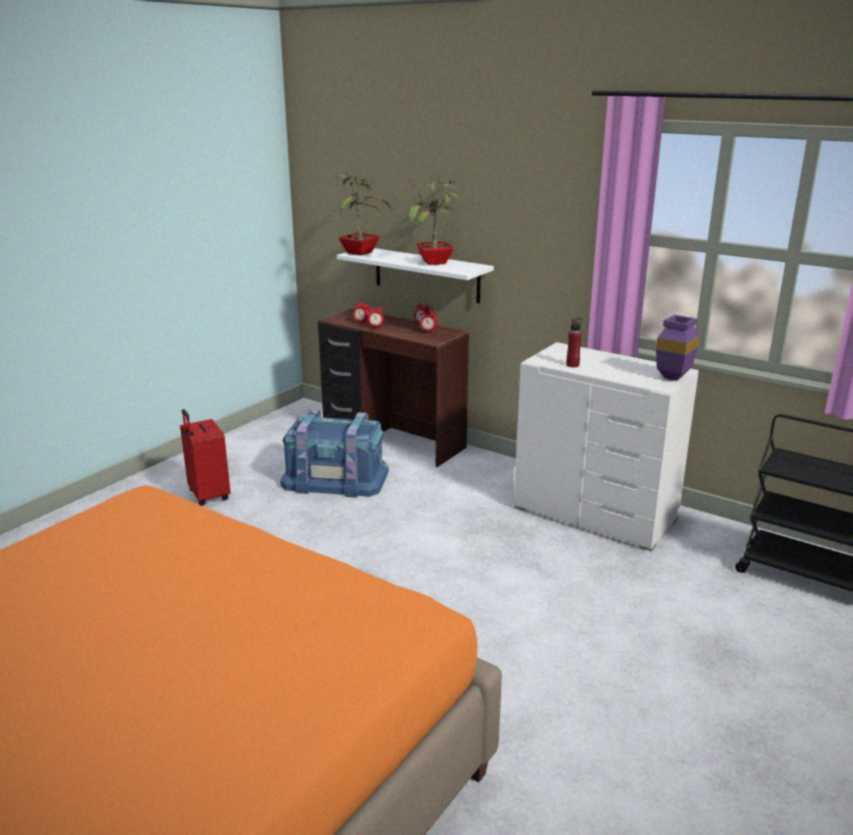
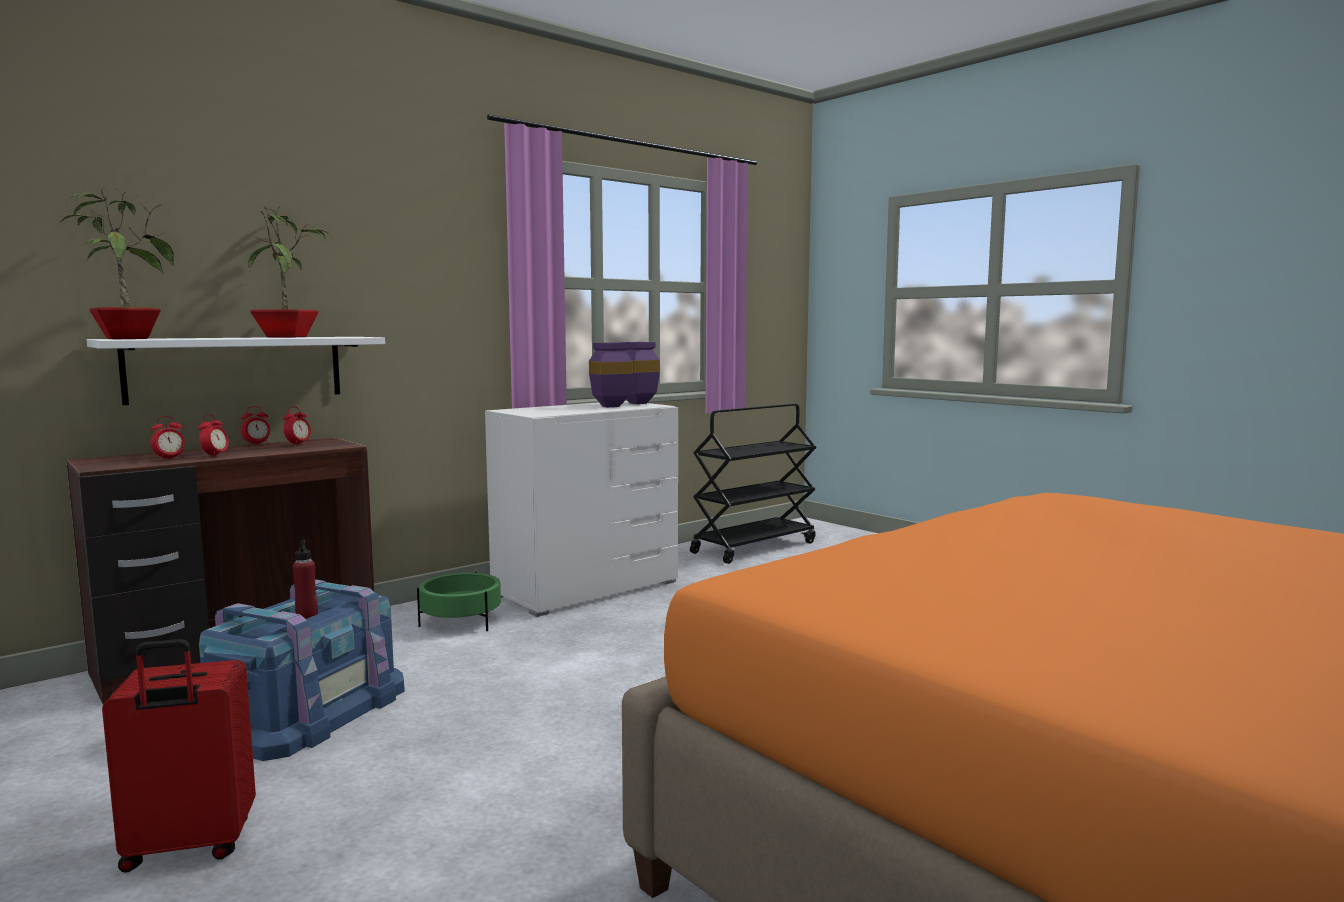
camera: 75 degrees left, 15 degrees down
(486, 484) = (461, 621): none -> green planter
(572, 365) = (567, 411): red bottle -> red bottle (307, 615)
(633, 372) = (612, 406): none -> purple vase

